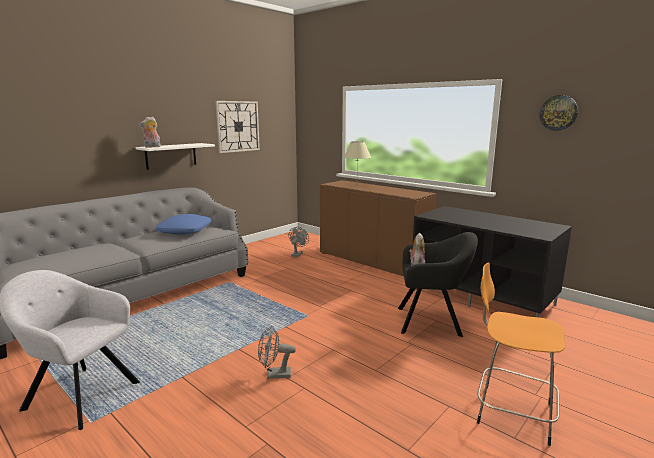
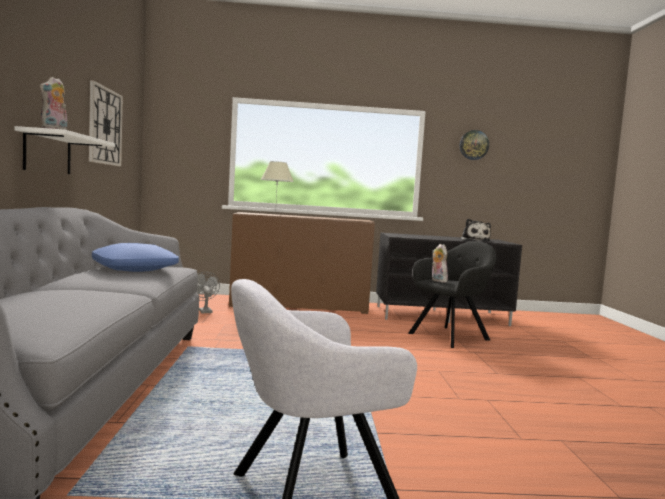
camera: 45 degrees left, 10 degrees down
(274, 375) = (445, 400): grey fan -> none
(510, 227) = (474, 240): none -> plush toy
(511, 412) = (606, 369): orange stool -> none

